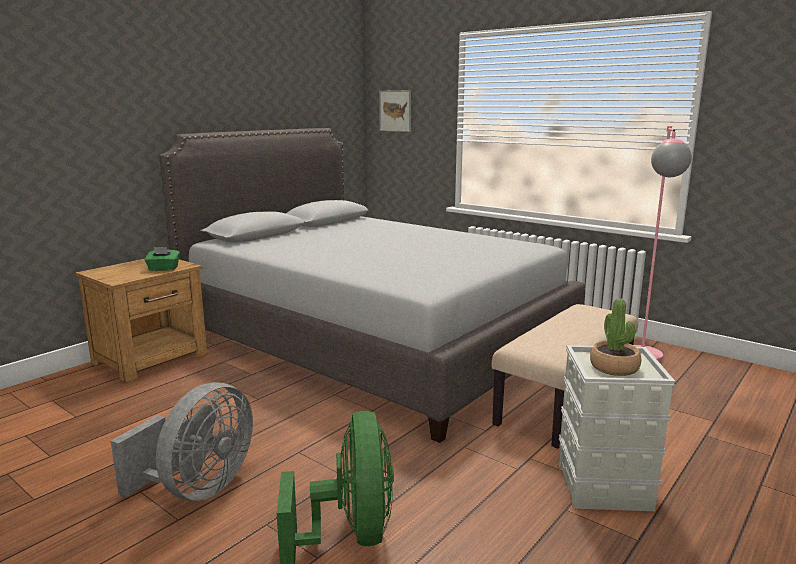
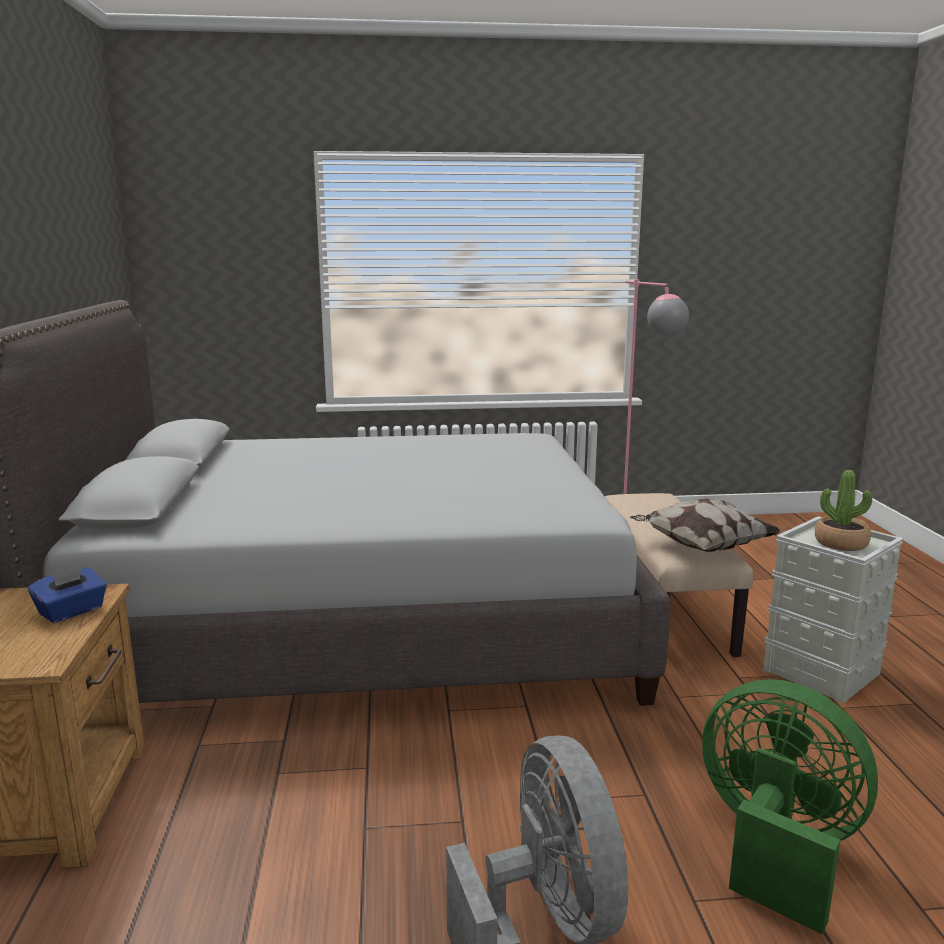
camera: 45 degrees left, 0 degrees up
(163, 269) = (72, 611): green tissue box -> blue tissue box
(395, 111) = (197, 266): picture -> none
(549, 346) = (701, 547): none -> pillow

